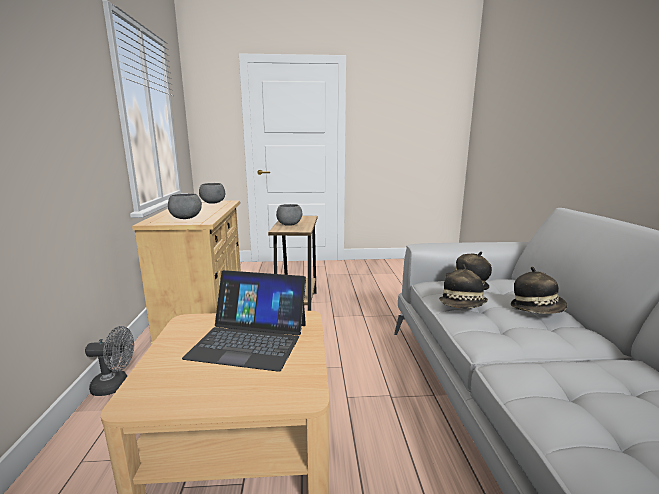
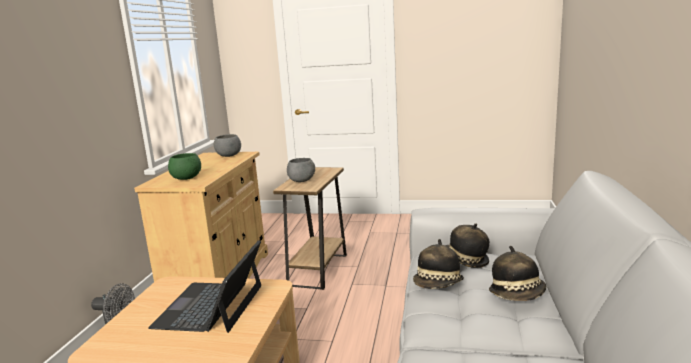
camera: 15 degrees right, 0 degrees up
(186, 218) = (187, 179): grey bowl -> green bowl
(250, 340) = (211, 306): laptop -> laptop turned 75 degrees clockwise

